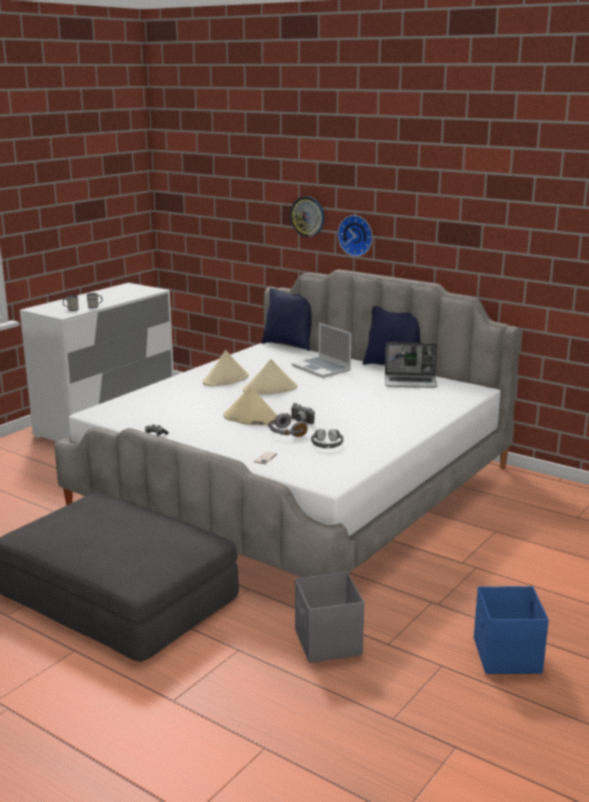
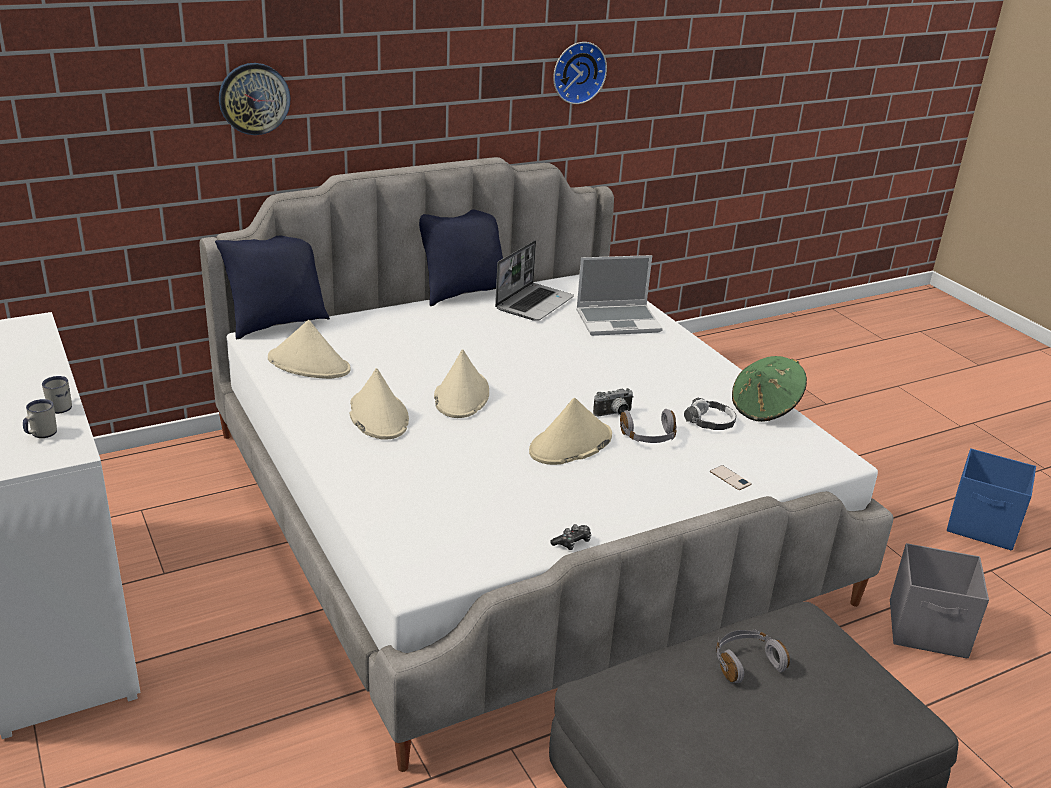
camera: 65 degrees left, 10 degrees up
(140, 521) = (746, 663): none -> grey headphones
(257, 359) = (309, 364): none -> beige hat
(322, 368) = (415, 335): laptop -> laptop (619, 321)
(356, 235) = (352, 113): wall clock -> wall clock (577, 72)
(369, 456) = (765, 408): none -> green hat

